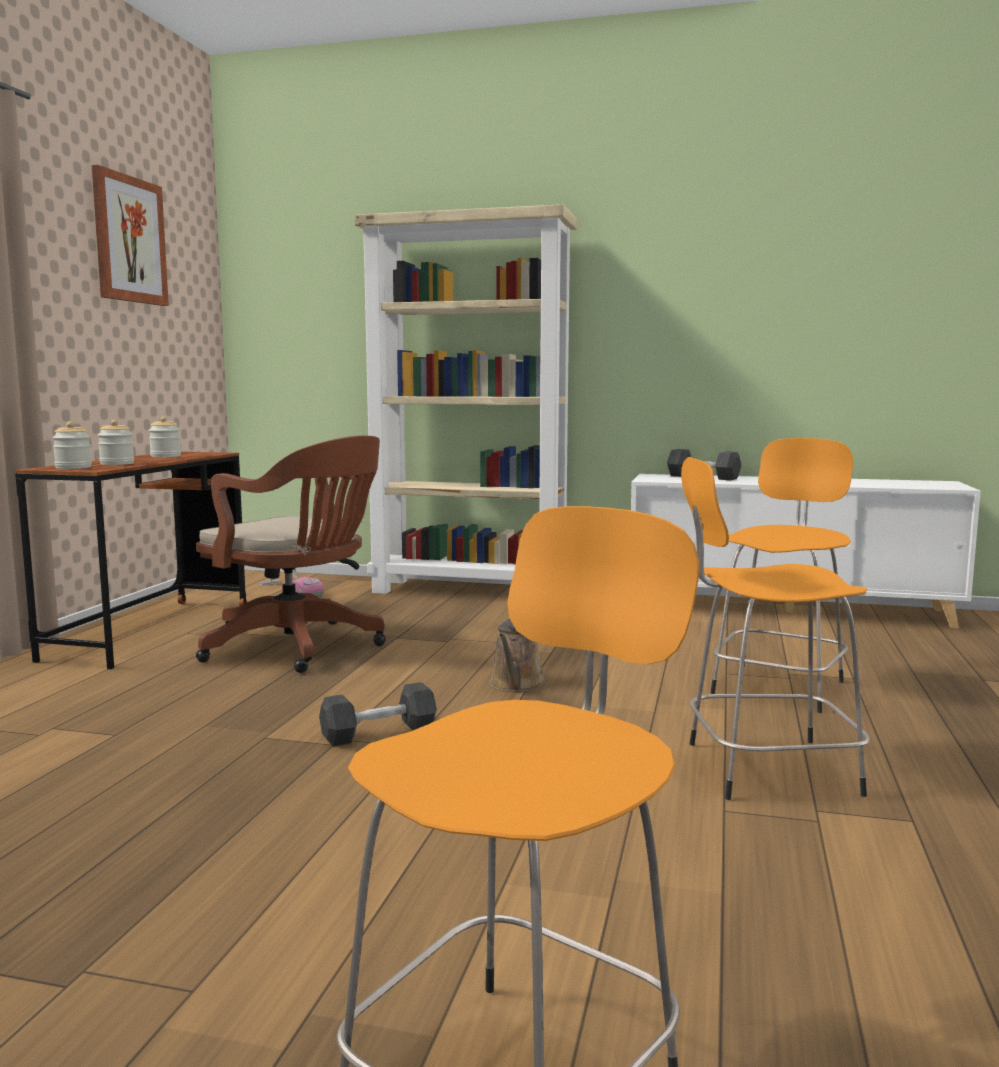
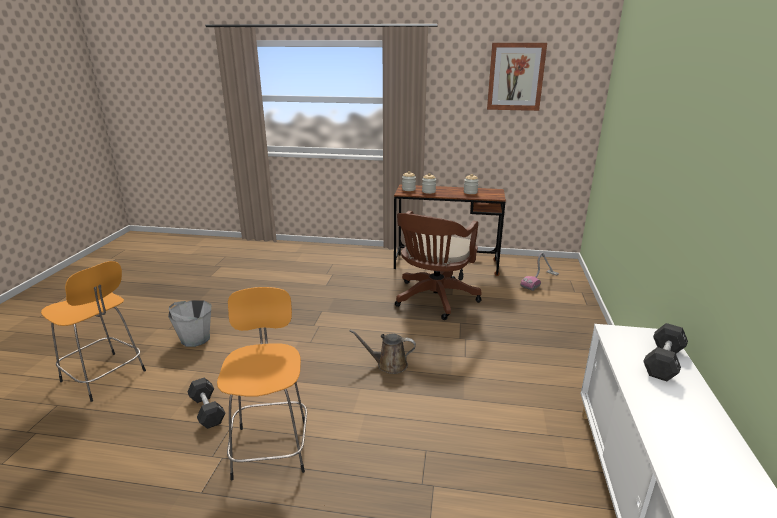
camera: 85 degrees right, 15 degrees up
(310, 913) = (195, 339): none -> grey bucket
(379, 733) = (324, 333): black dumbbell -> black dumbbell (207, 410)
(471, 591) = (584, 337): beige bookcase -> none
(779, 686) = (402, 475): orange stool -> none

